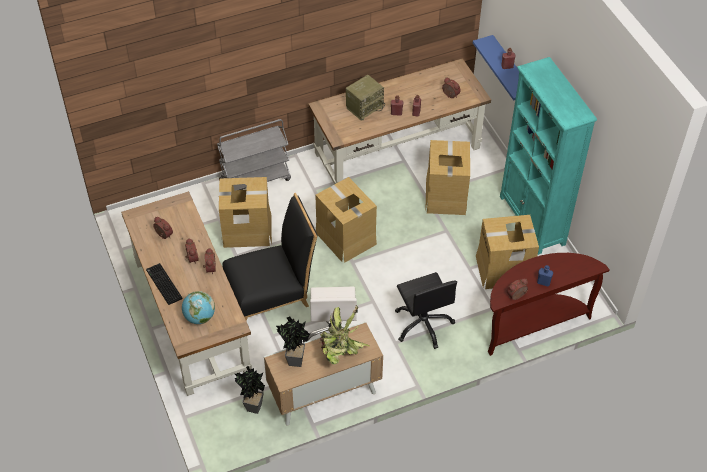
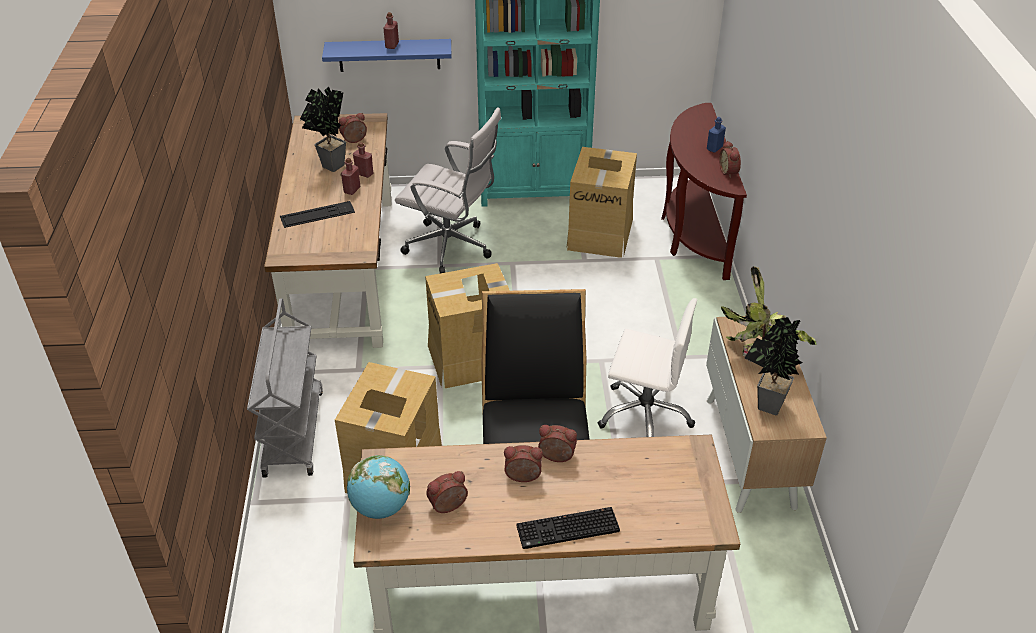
camera: 70 degrees left, 10 degrees down
(199, 317) = (661, 493): globe -> globe (381, 507)
(252, 405) = (750, 543): potted plant -> potted plant (329, 166)
(364, 107) = (317, 214): radio -> keyboard
(423, 324) = (659, 323): black office chair -> none
(445, 195) = (452, 248): cardboard box -> white office chair

